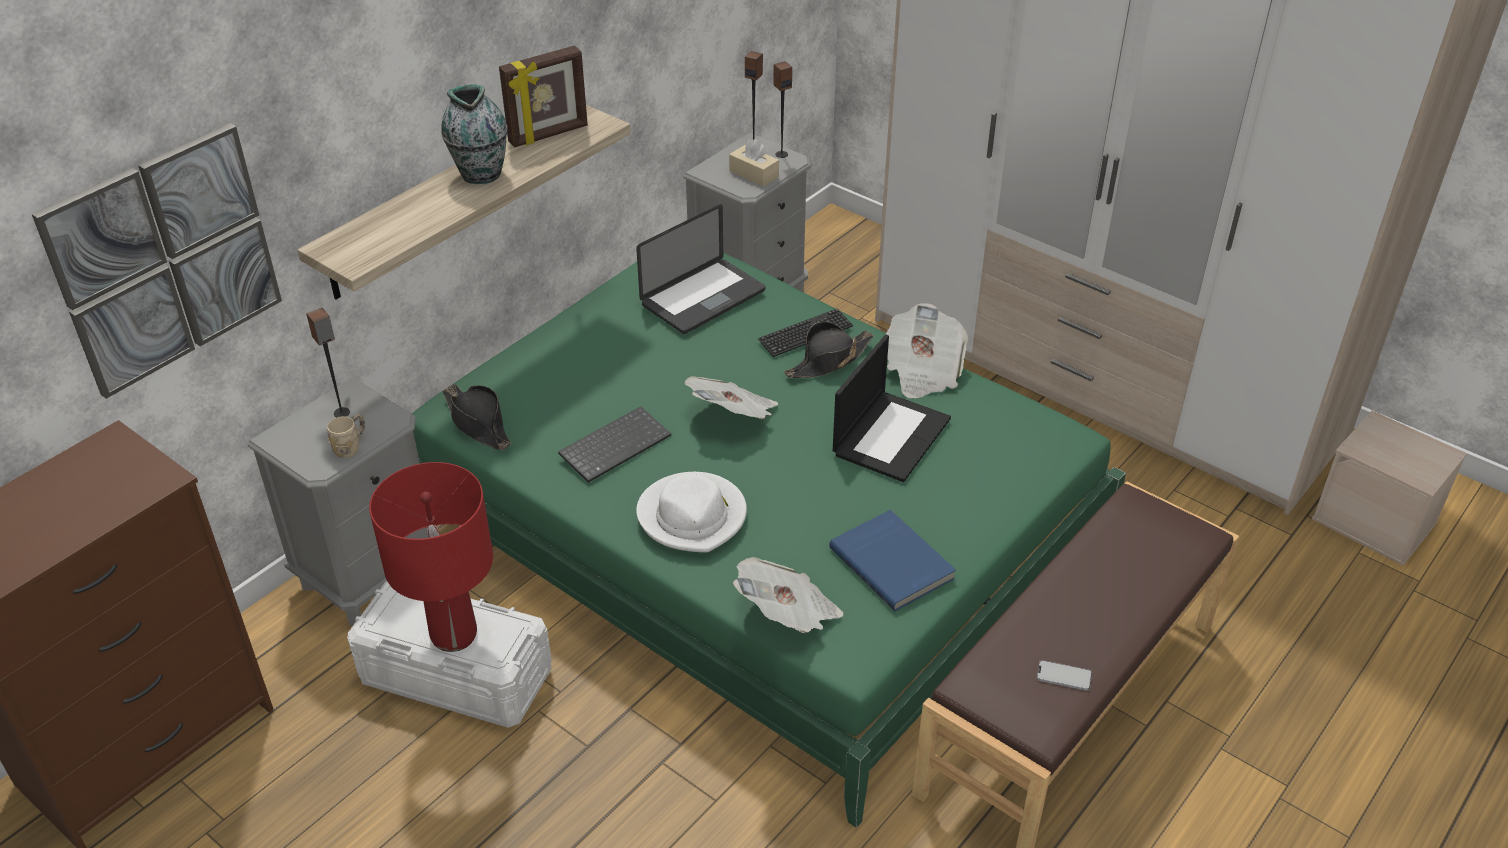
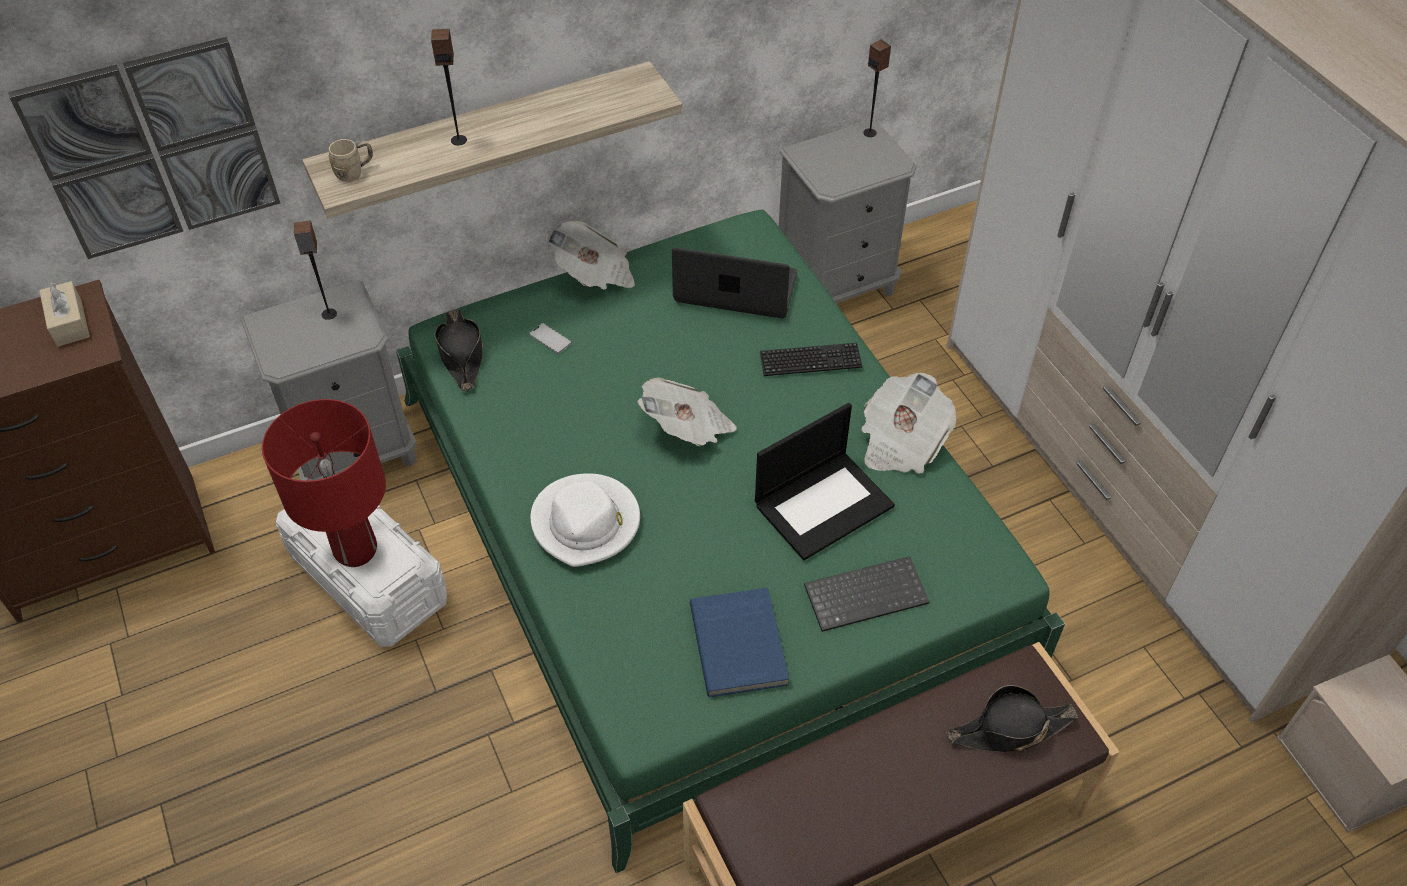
camera: 25 degrees right, 10 degrees up
(351, 446) = (316, 352): beige mug -> beige mug (355, 172)
(481, 173) = (508, 122): vase -> none
(549, 135) = (597, 95): picture frame -> none
(615, 444) = (563, 420): keyboard -> keyboard (866, 593)
(703, 298) = (735, 288): laptop -> laptop turned 150 degrees counterclockwise
(754, 174) = (848, 169): beige tissue box -> beige tissue box (69, 322)
(781, 154) = (890, 153): speaker -> speaker (459, 140)
(788, 615) = (610, 660): newspaper -> newspaper (594, 274)
(829, 360) = (815, 398): black hat -> black hat (1009, 729)
(1064, 676) = (828, 835): phone -> phone (550, 339)

